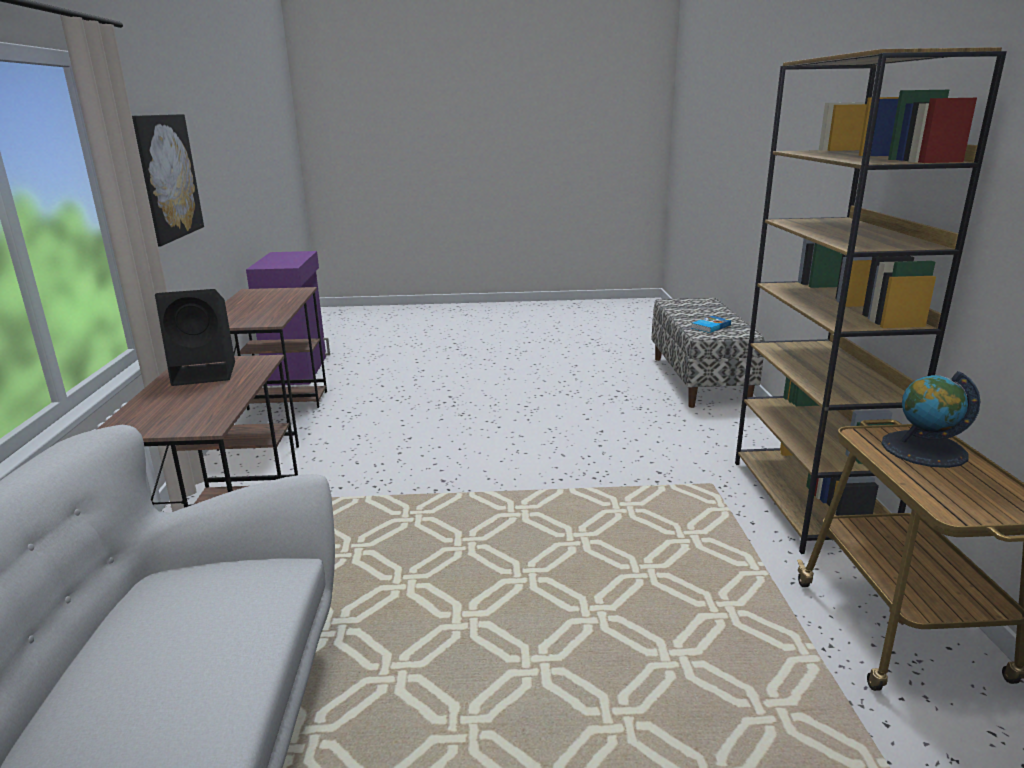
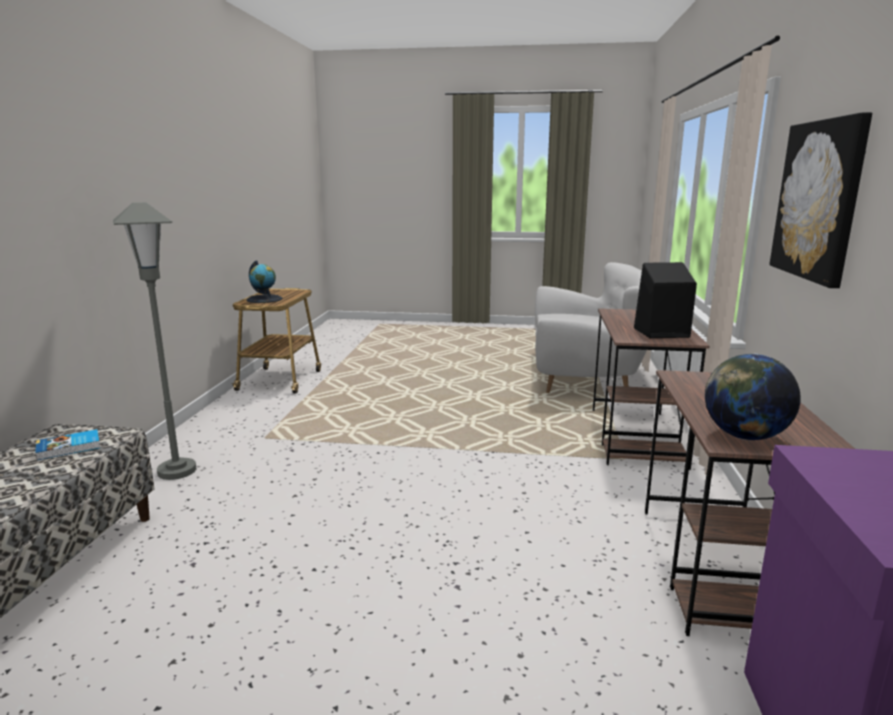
camera: 170 degrees left, 5 degrees down
(287, 292) = (744, 436): none -> globe
(736, 439) = (177, 471): none -> grey floor lamp
(808, 502) = (219, 422): brown bookcase -> none

